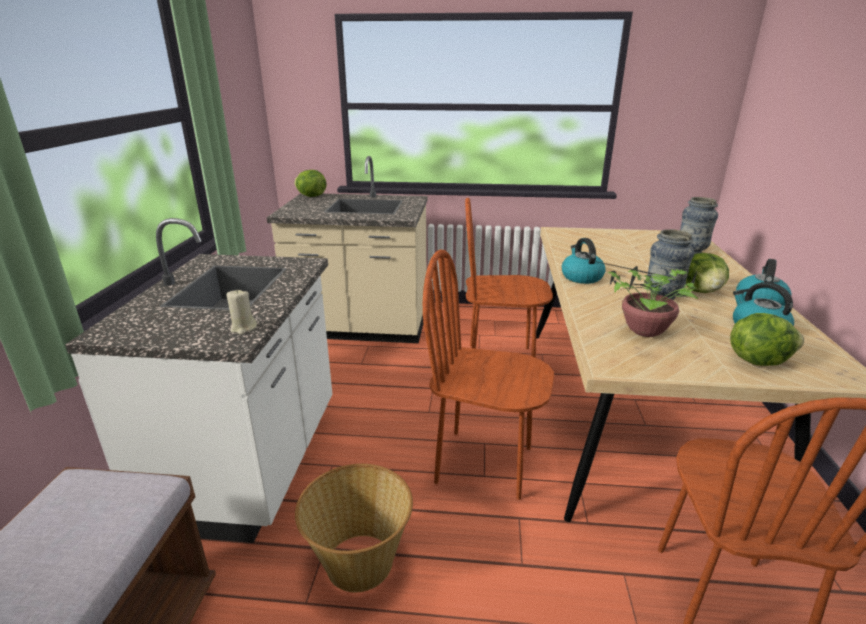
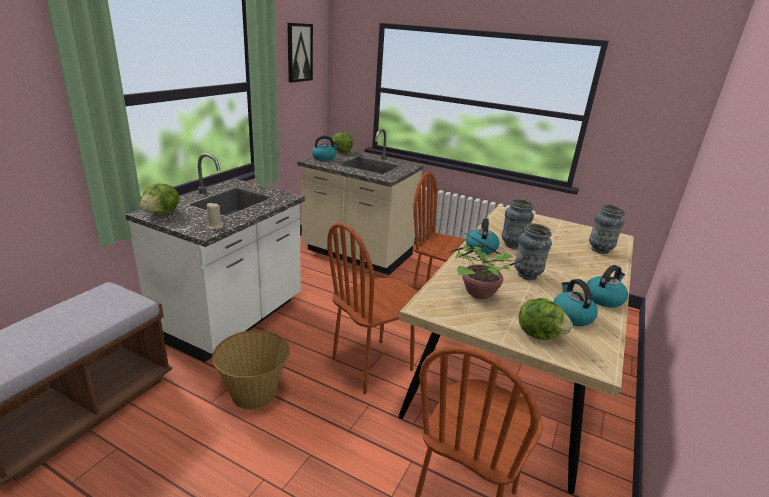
camera: 20 degrees right, 0 degrees up
(231, 62) = (299, 52): none -> picture
(298, 207) = (324, 158): none -> kettle
(484, 463) = (372, 365): brown chair -> brown chair turned 75 degrees counterclockwise
(608, 266) = (512, 245): none -> vase
(701, 291) = (565, 280): lettuce -> lettuce (162, 213)

